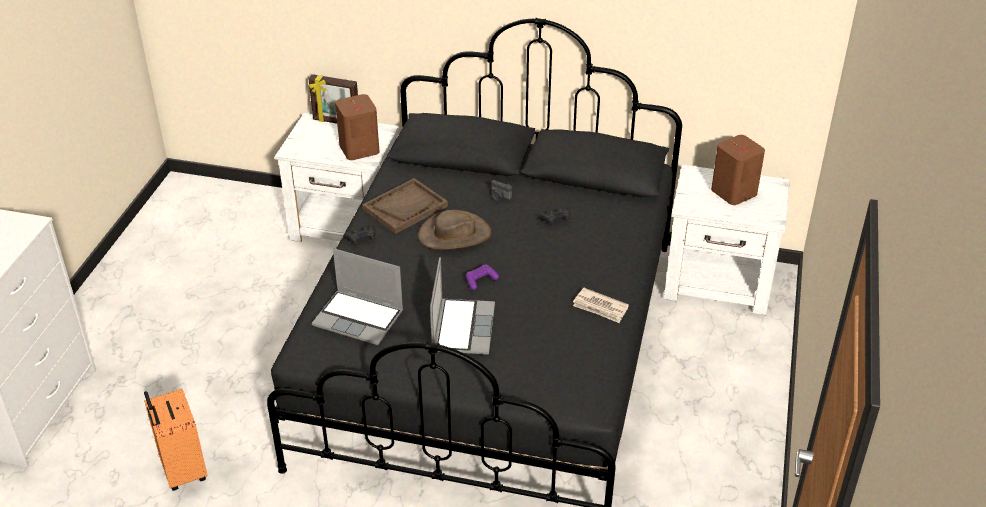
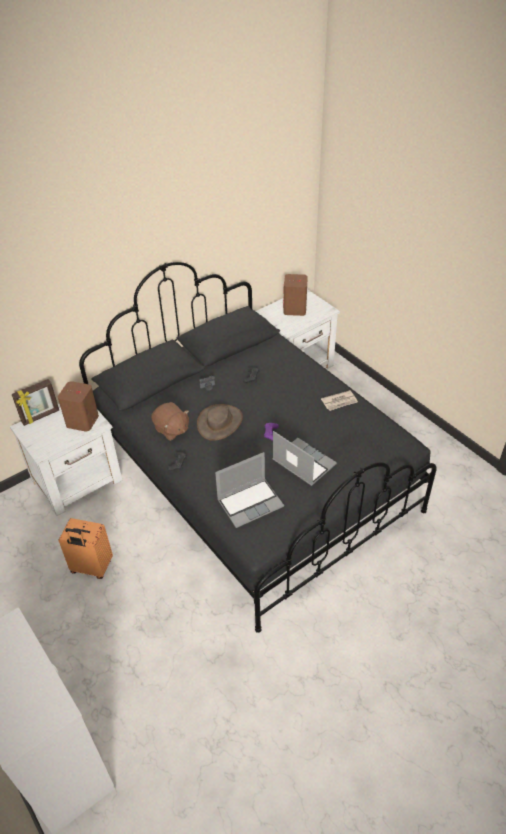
camera: 50 degrees left, 5 degrees up
(182, 471) = (207, 687): orange suitcase -> orange suitcase (91, 568)
(405, 207) = (171, 430): brown tray -> brown plush toy

